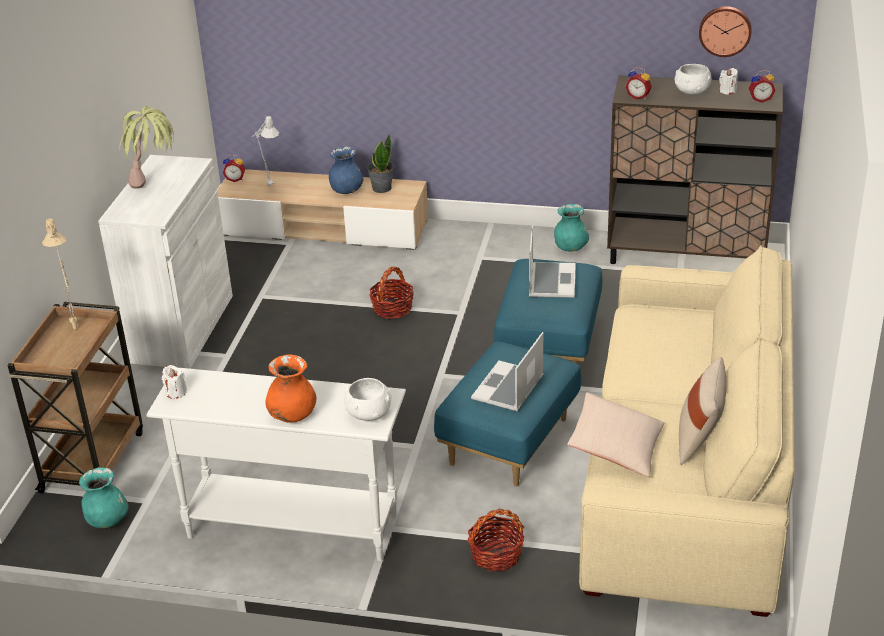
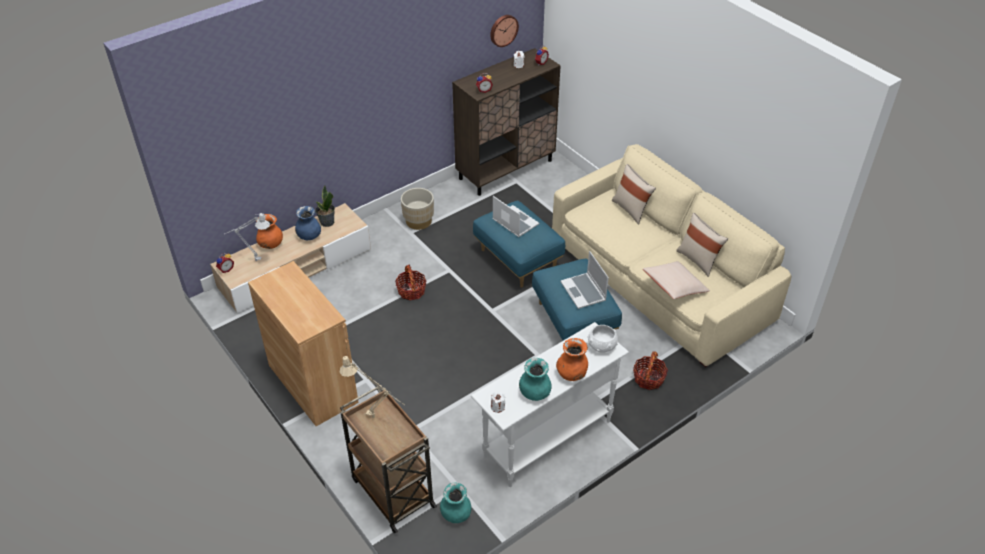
camera: 50 degrees left, 10 degrees up
(155, 188) = (295, 301): potted plant -> none
(181, 328) = (313, 383): white cabinet -> brown cabinet
(303, 180) = (271, 244): none -> orange vase
(505, 252) = (418, 221): none -> beige planter
(570, 248) = (447, 198): turquoise vase -> turquoise vase (534, 393)
(691, 91) = (503, 74): white bowl -> none
(707, 341) = (631, 209): none -> beige pillow

